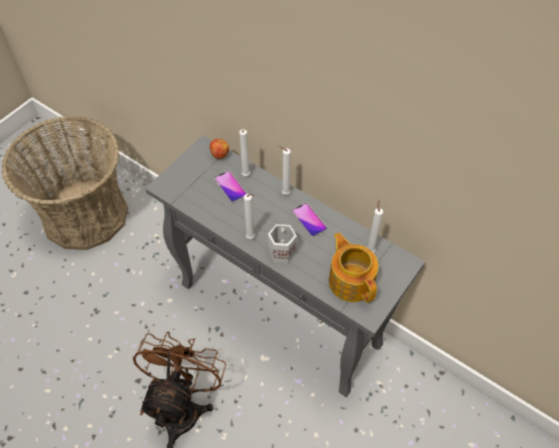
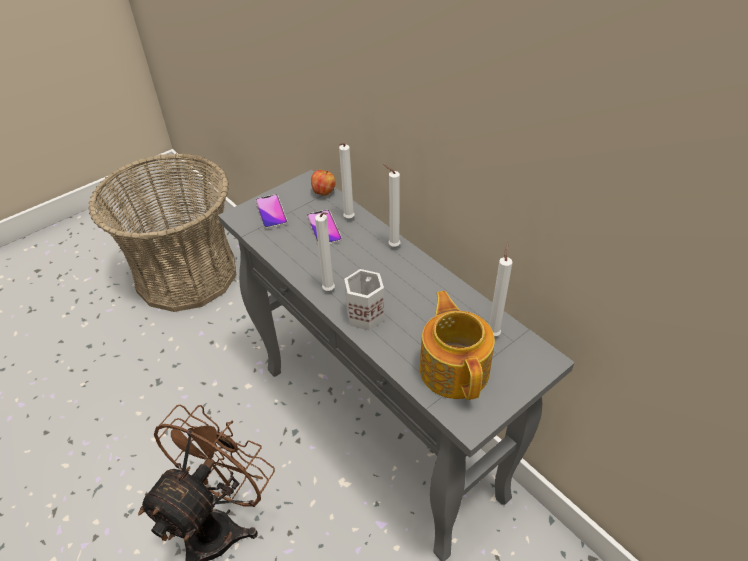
camera: 15 degrees right, 10 degrees down
(309, 220) = (415, 282): phone -> phone (271, 212)

